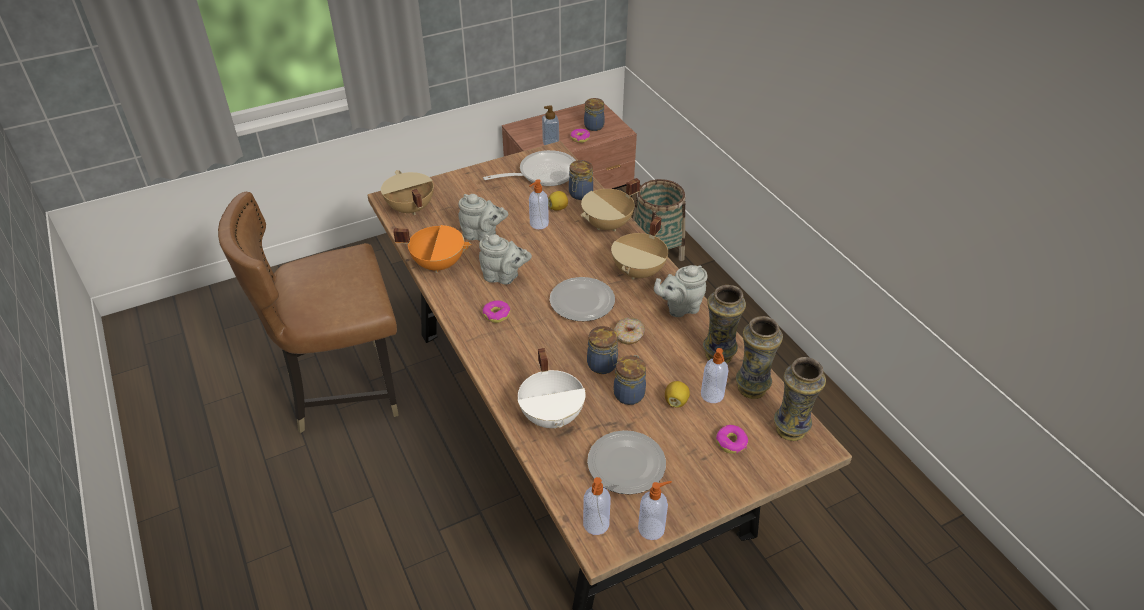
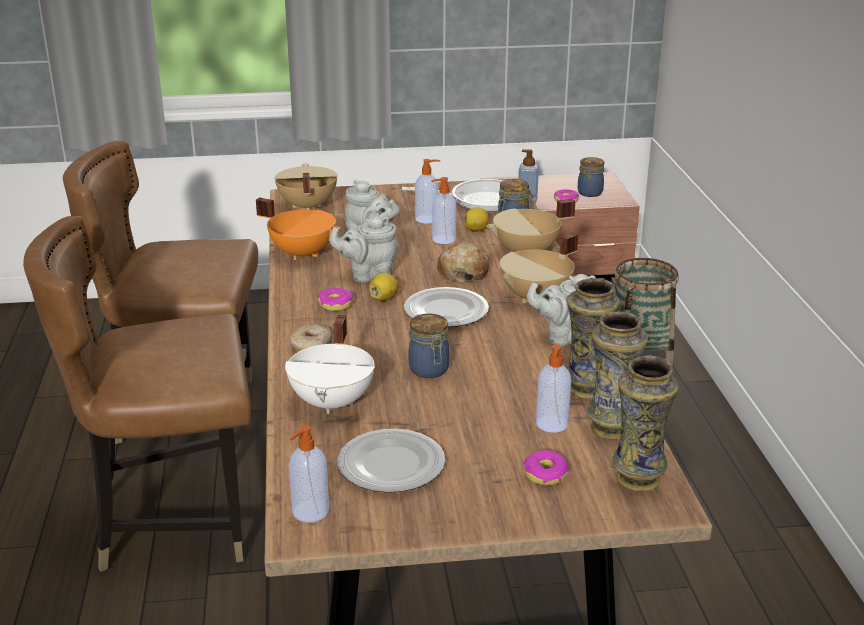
camera: 20 degrees right, 15 degrees down
(387, 492) = (172, 521): none -> brown chair
(503, 277) = (368, 275): grey teapot -> grey teapot turned 135 degrees clockwise
(572, 257) = (462, 272): none -> bread
(629, 335) = (482, 350): donut -> donut (311, 346)
(629, 393) = (444, 401): jar -> none
(652, 528) = (379, 533): soap dispenser -> soap dispenser (427, 219)
(676, 401) = (499, 420): lemon -> lemon (383, 298)

